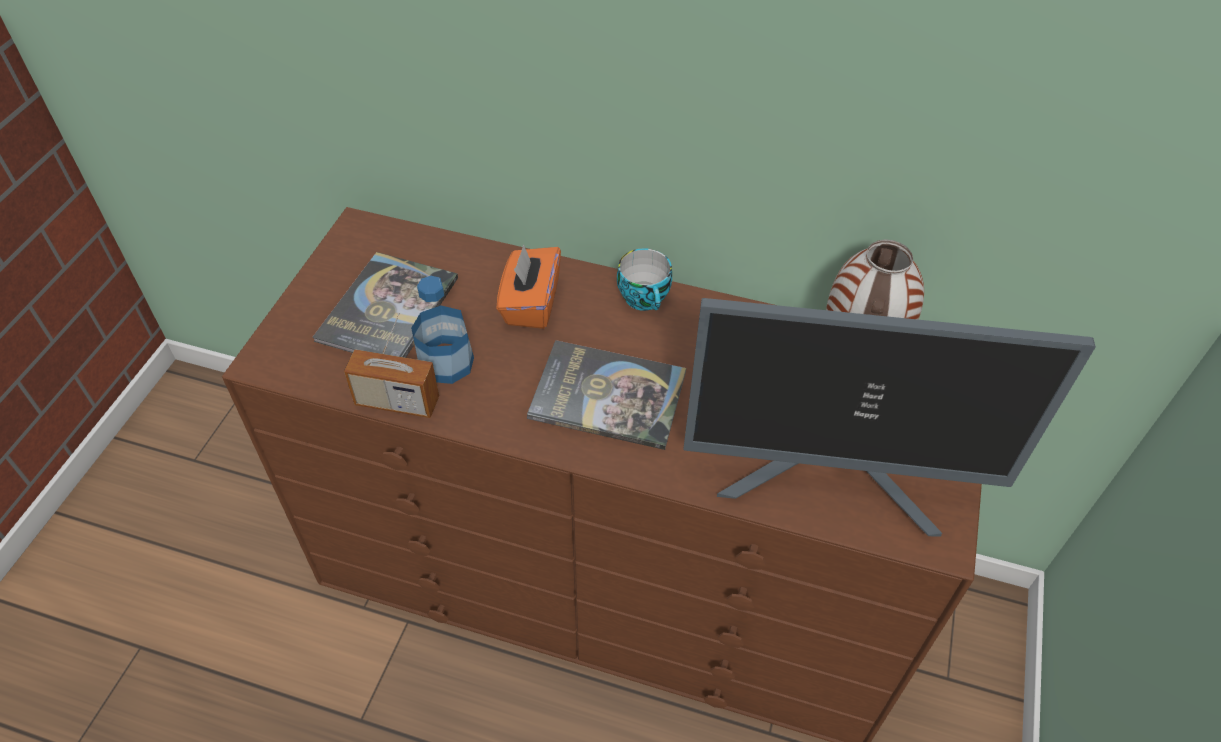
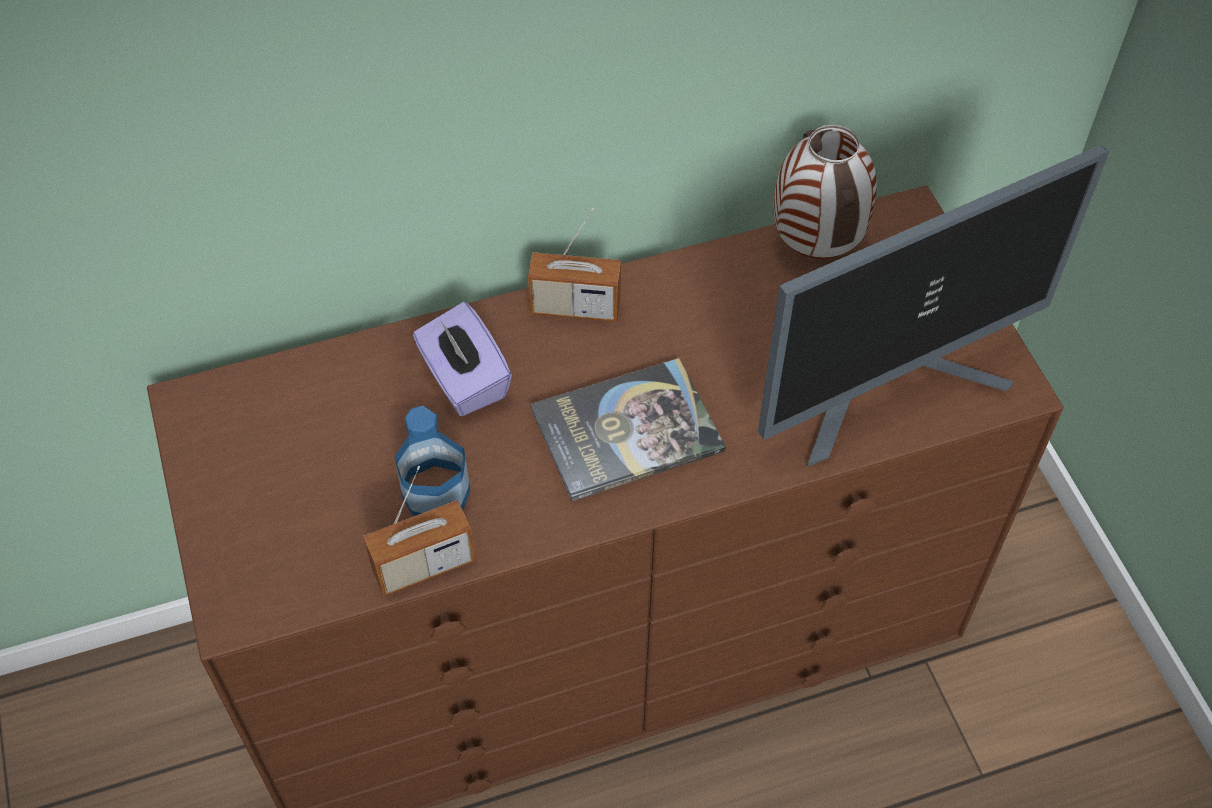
camera: 35 degrees left, 5 degrees up
(388, 309) = (316, 475): book -> none
(530, 304) = (464, 380): orange tissue box -> purple tissue box
(646, 299) = (575, 307): cup -> radio

